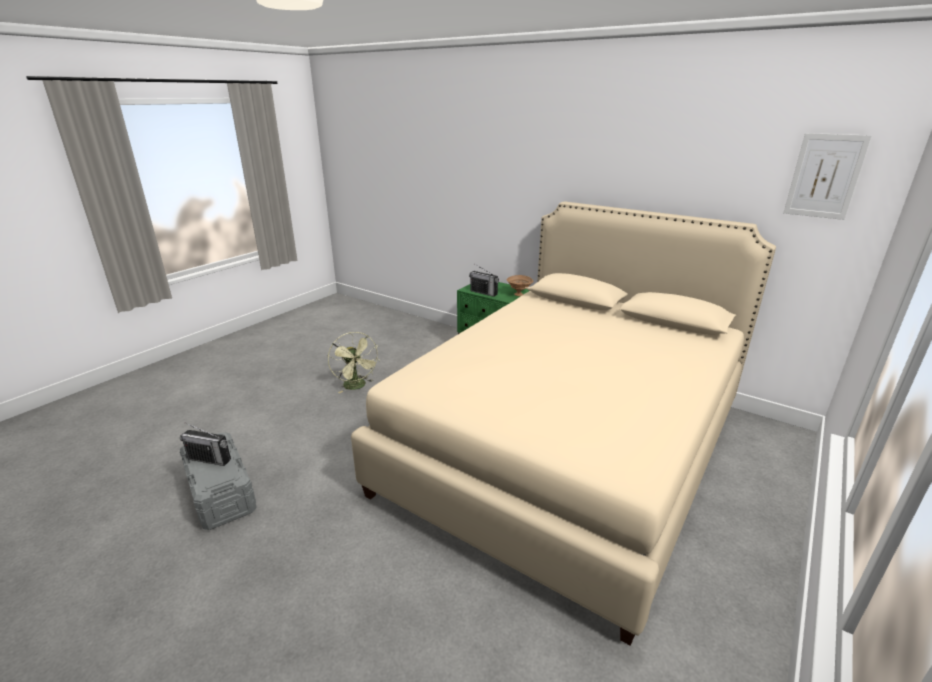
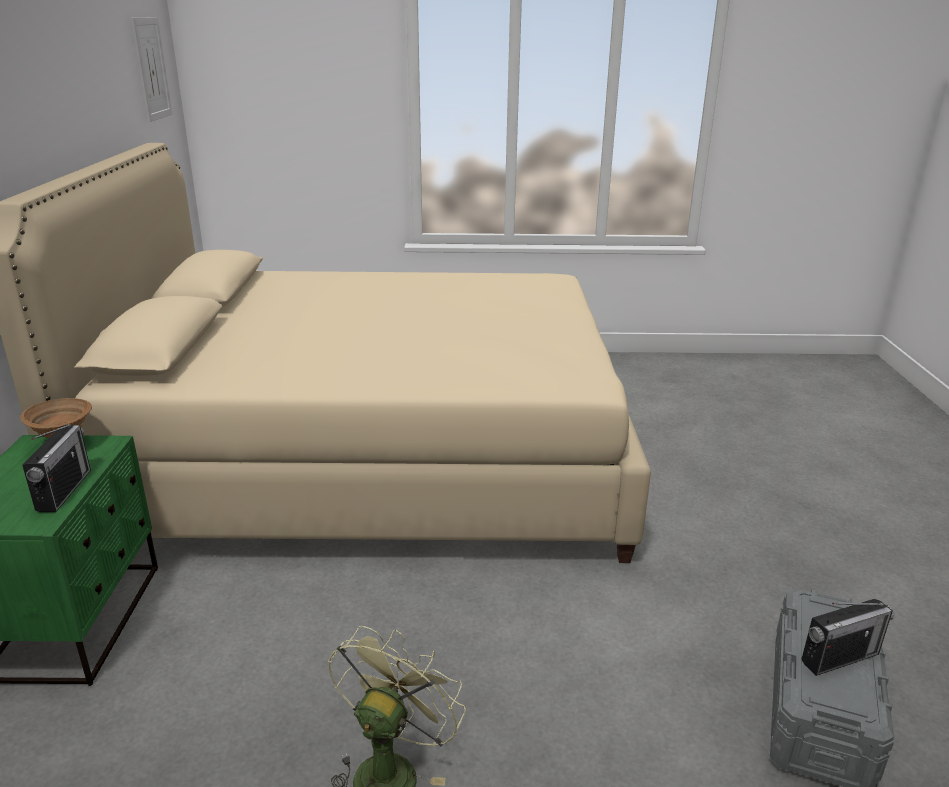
camera: 125 degrees left, 0 degrees up
(209, 459) = (839, 658): radio -> radio turned 90 degrees clockwise

